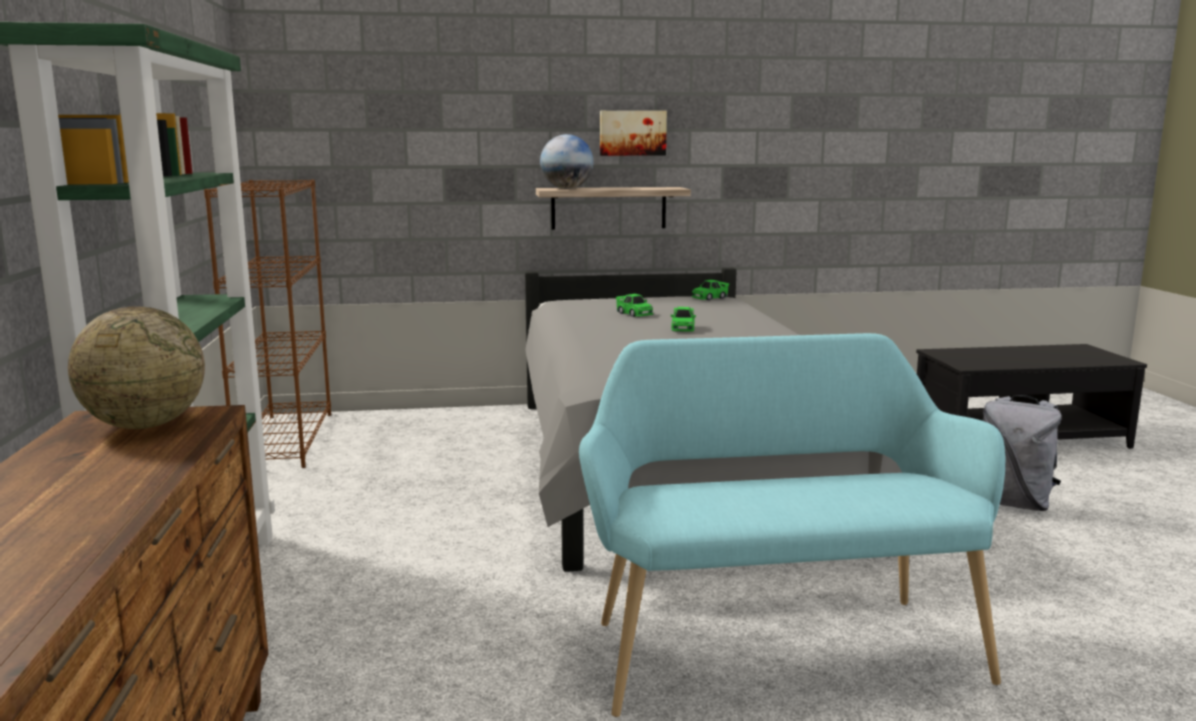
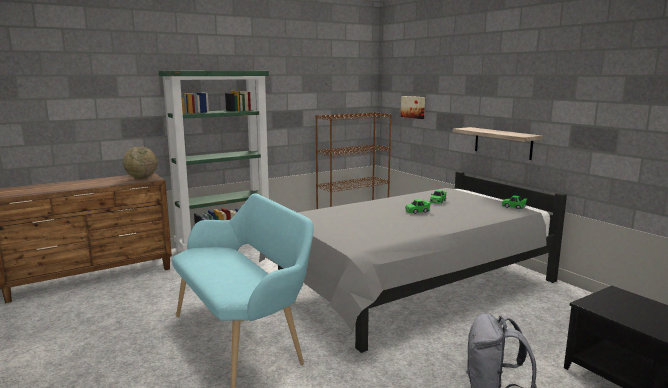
camera: 65 degrees right, 0 degrees up
(566, 188) = (472, 129): globe -> none
(632, 133) = (518, 99): picture -> picture (413, 107)

